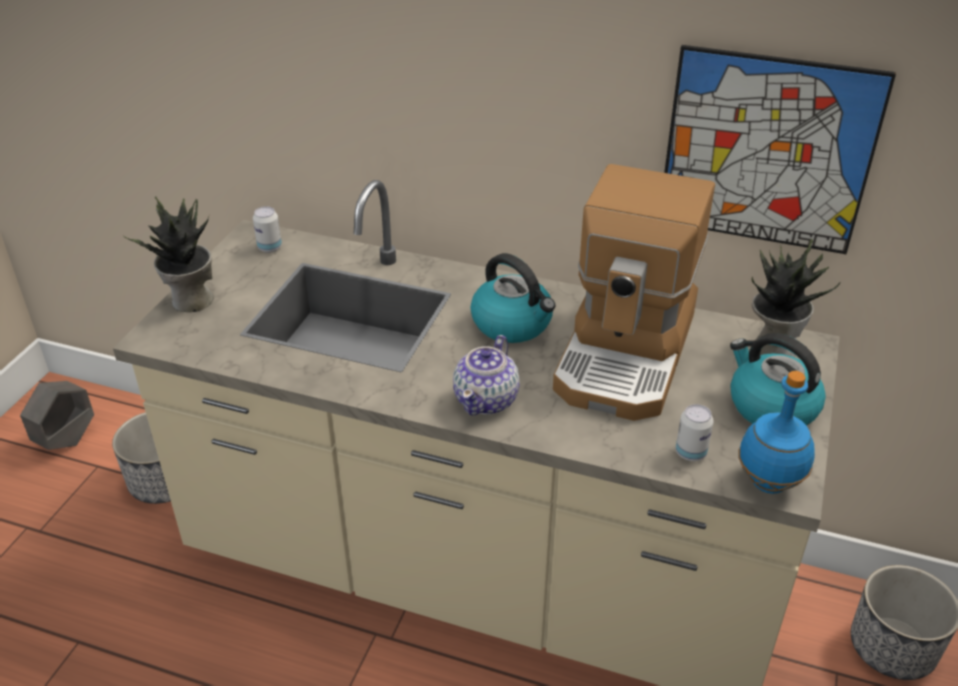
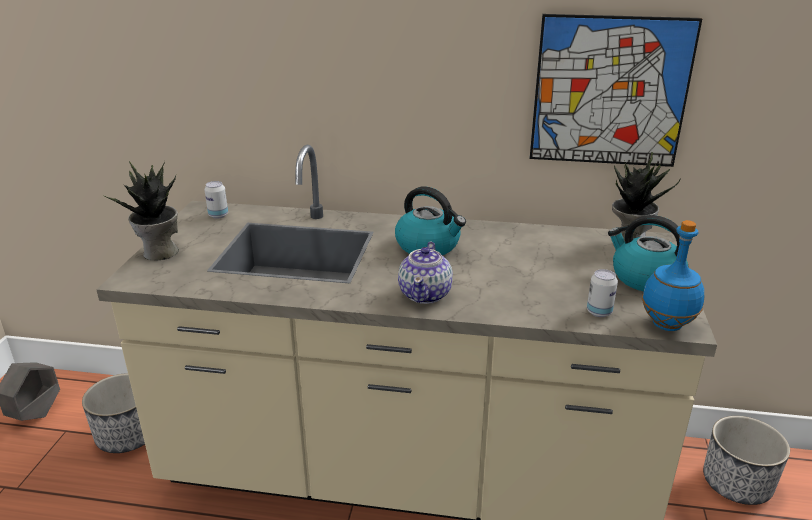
camera: 10 degrees left, 10 degrees down
(628, 354) = (524, 256): coffee machine -> none

